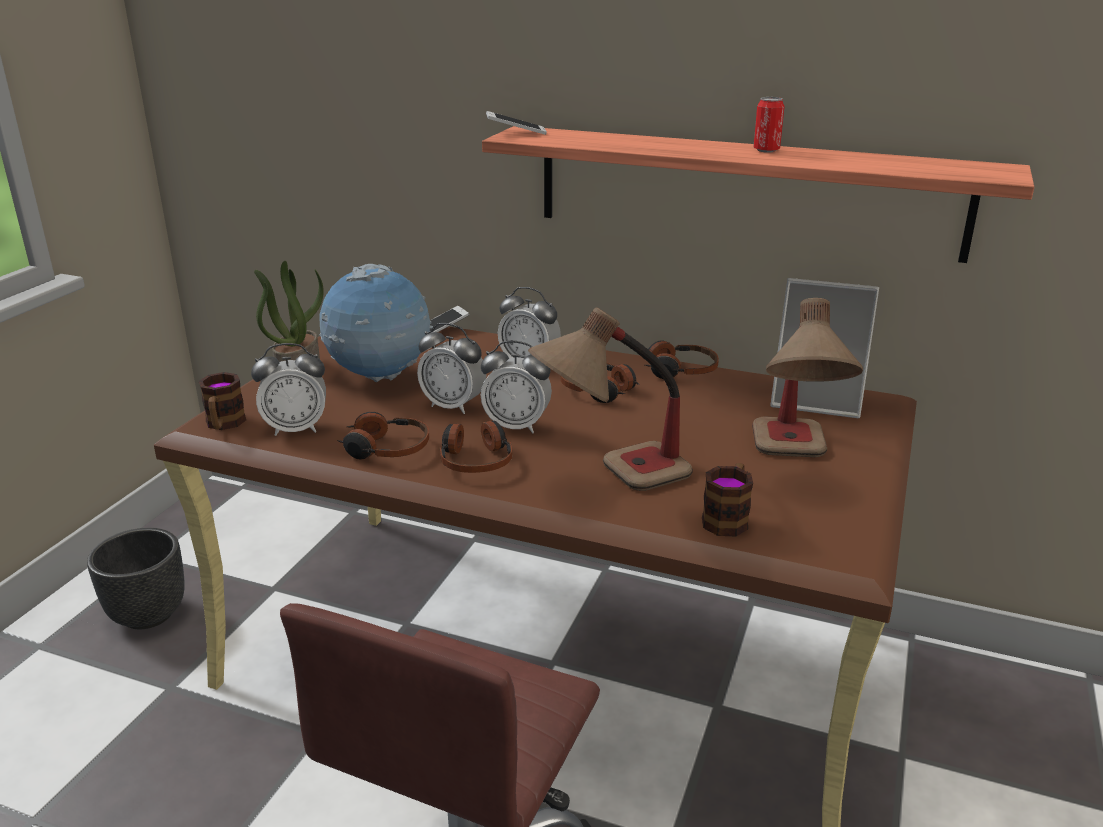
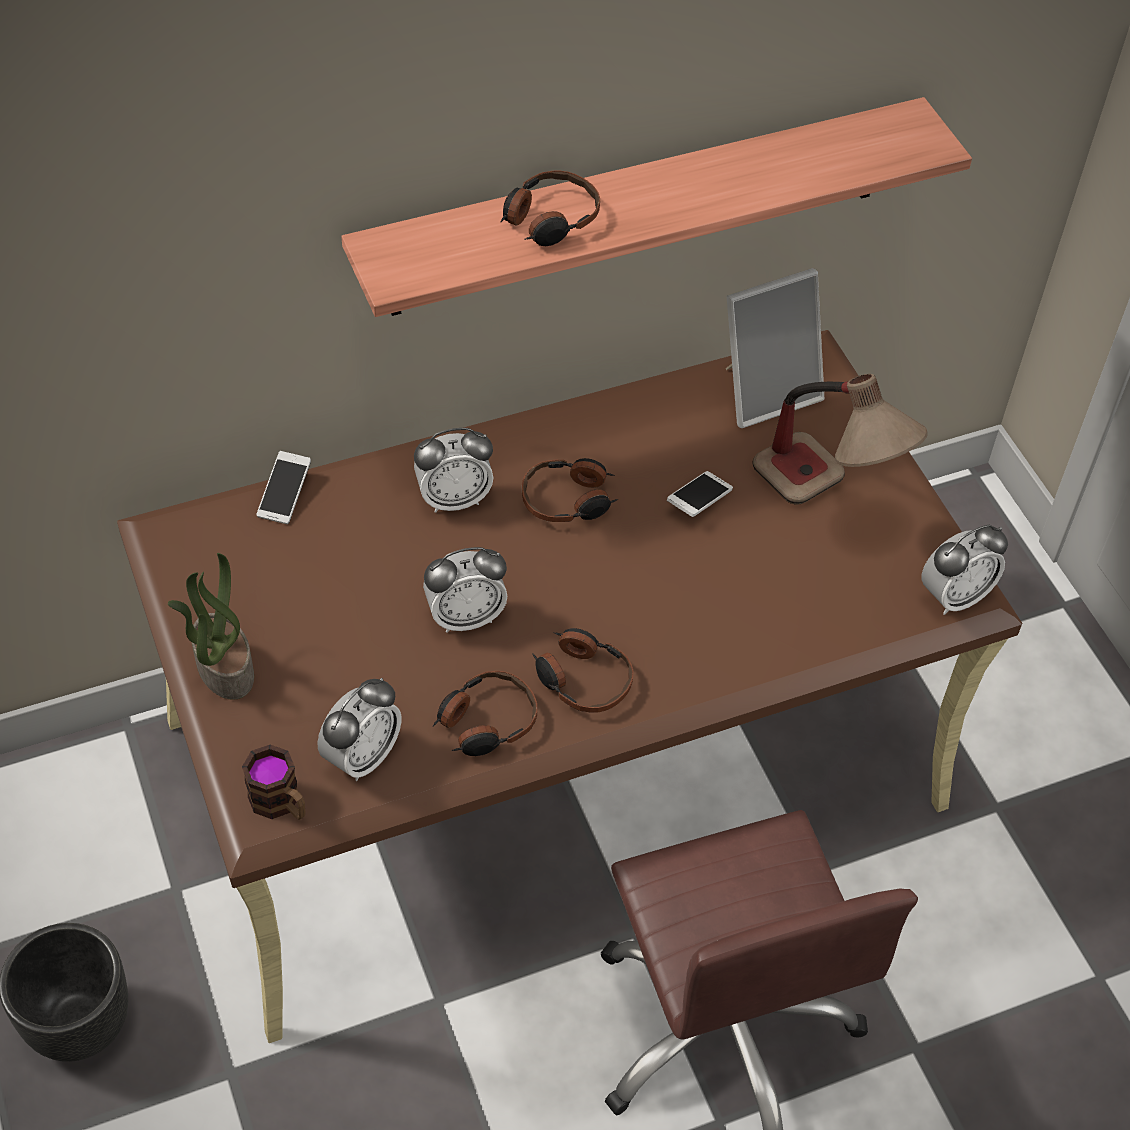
camera: 45 degrees left, 25 degrees up
(379, 378) = (333, 623): globe -> none
(516, 132) = (381, 261): phone -> phone (699, 501)
(517, 426) = (560, 606): alarm clock -> alarm clock (954, 596)
(610, 480) = (719, 626): table lamp -> none
(679, 370) = (605, 417): headphones -> headphones (549, 219)
(728, 518) = (850, 609): mug -> none
(766, 150) = (684, 179): can -> none

